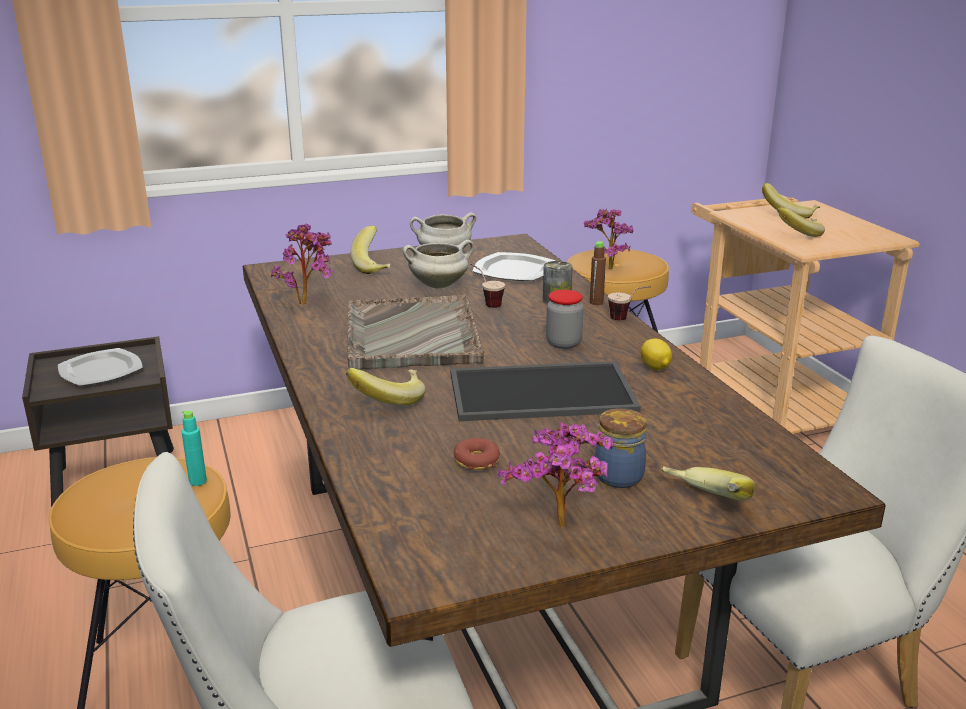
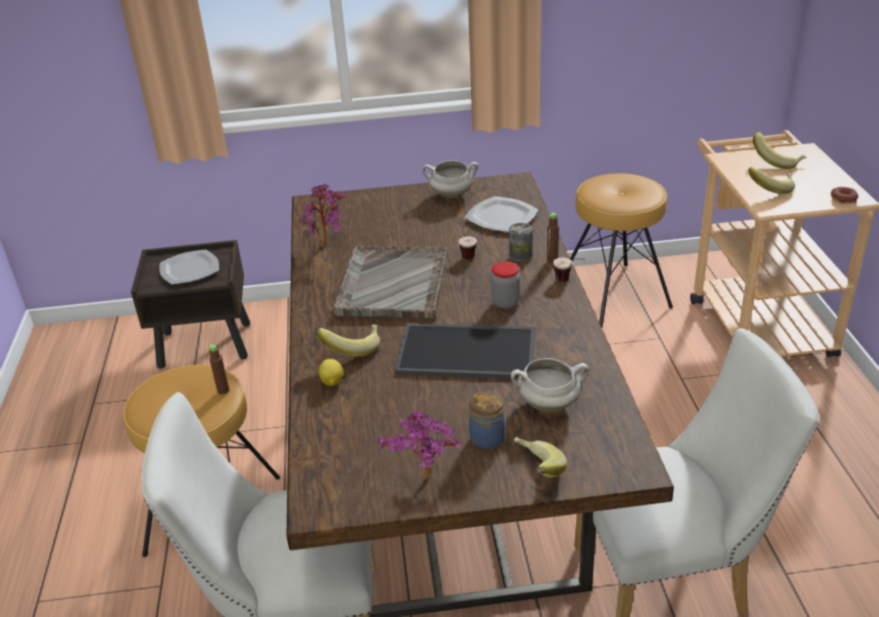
camera: 15 degrees right, 10 degrees up
(198, 481) = (223, 390): turquoise bottle -> brown bottle
(375, 266) = (392, 205): banana -> none
(439, 285) = (434, 229): white cooking pot -> white cooking pot (549, 404)
(476, 461) = (392, 412): donut -> donut (843, 199)
(607, 267) = (608, 198): potted plant -> none
(655, 368) = (566, 335): lemon -> lemon (332, 382)

